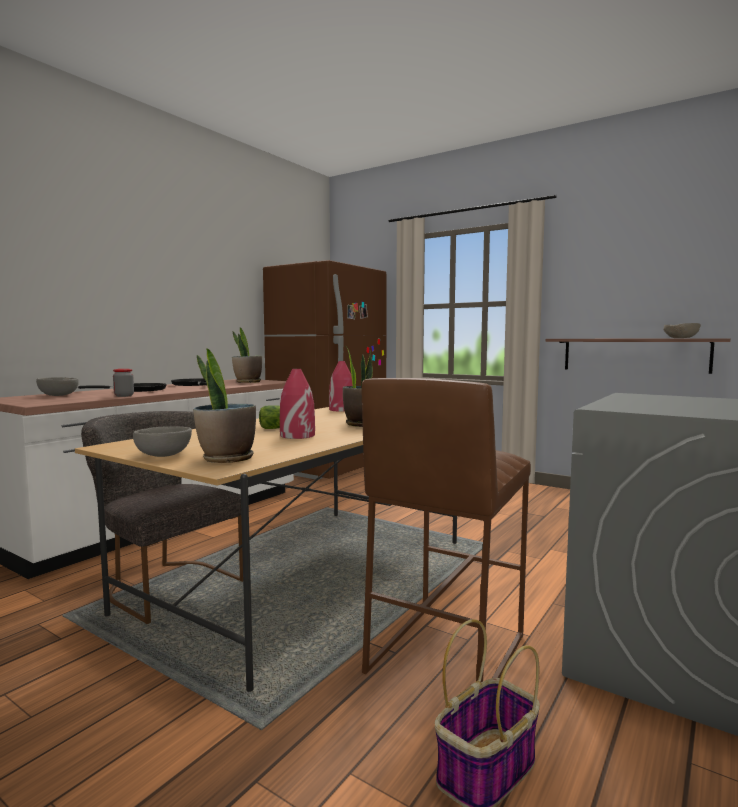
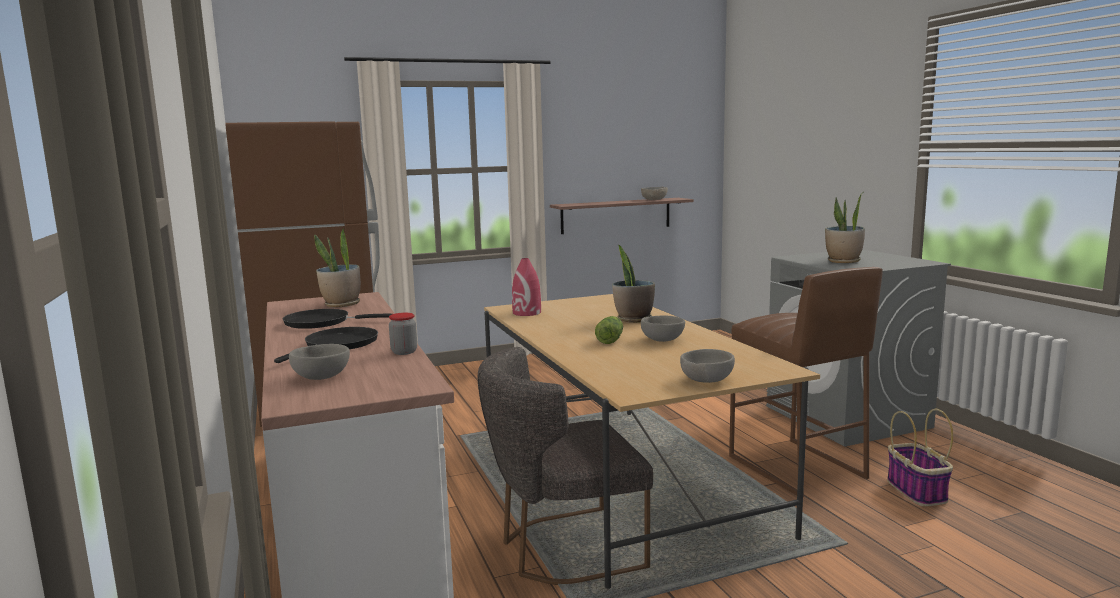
camera: 55 degrees left, 5 degrees up
(226, 459) = (747, 366): potted plant -> potted plant (843, 261)
(297, 435) = (661, 340): red vase -> grey bowl

